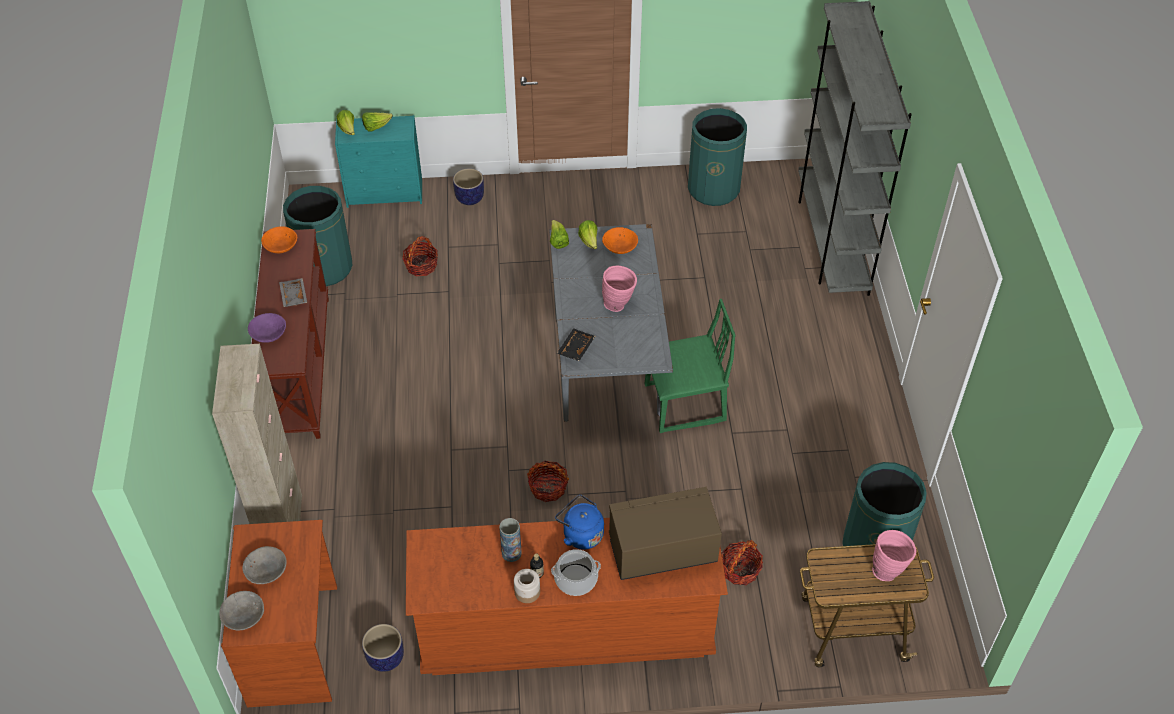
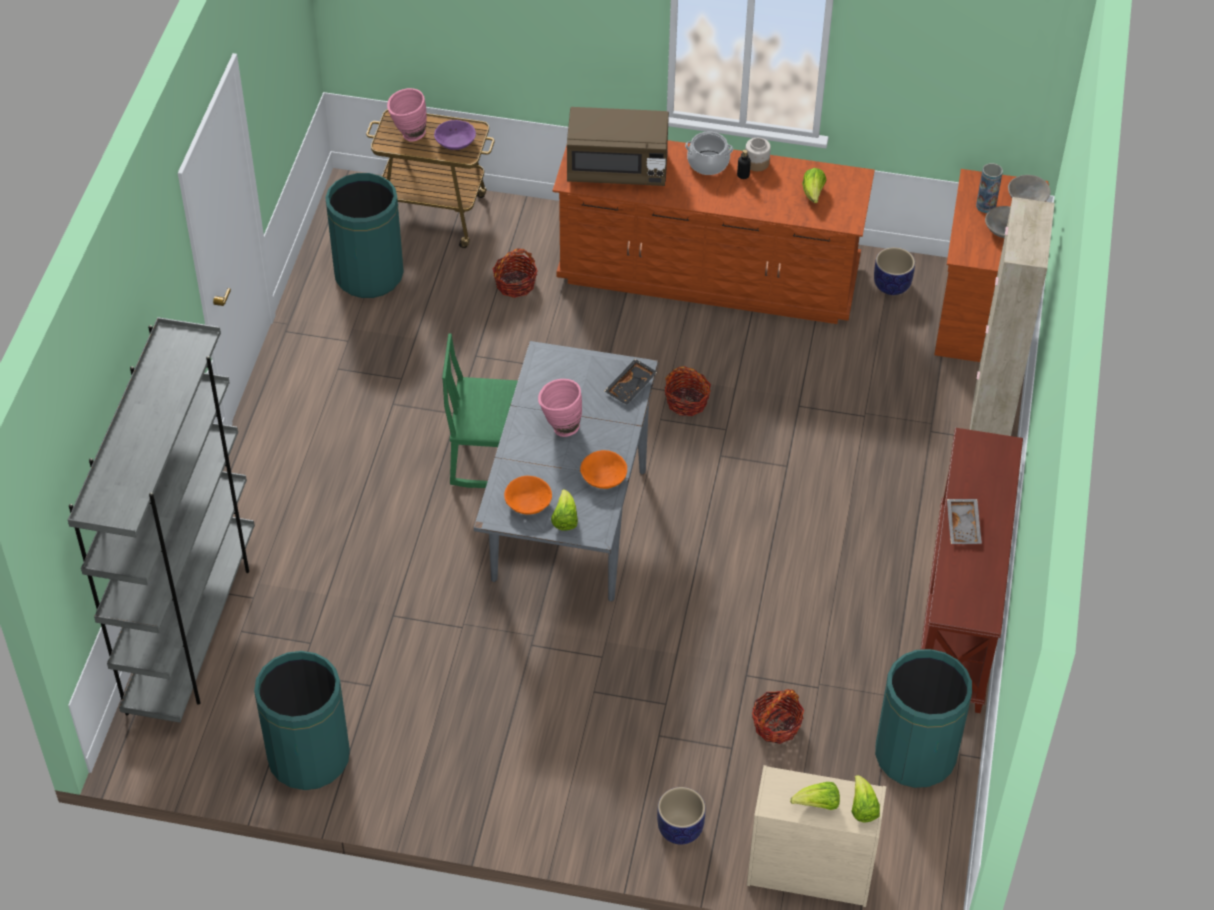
camera: 165 degrees left, 0 degrees up
(268, 334) = (997, 483): purple bowl -> purple bowl (456, 142)
(281, 246) = (976, 603): orange bowl -> orange bowl (603, 477)
(385, 193) = (808, 871): turquoise dresser -> beige dresser
(511, 553) = (763, 195): vase -> vase (986, 206)
(558, 241) = (605, 529): lettuce -> lettuce (813, 194)
(580, 534) = (691, 197): blue kettle -> none

